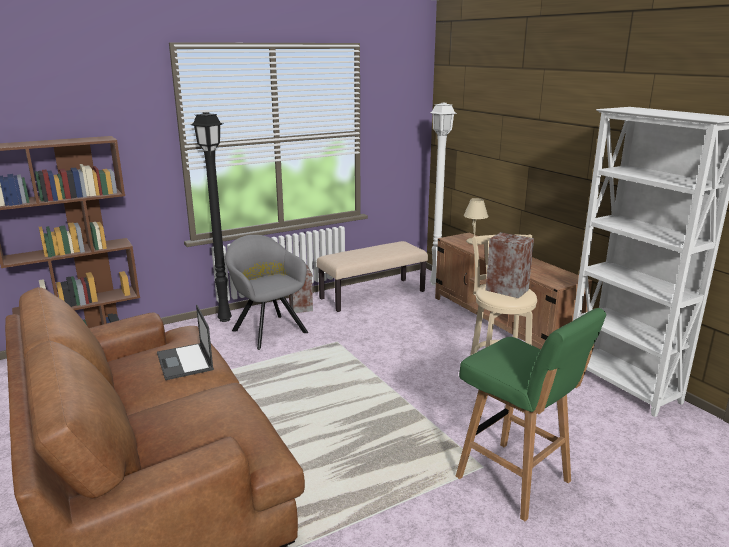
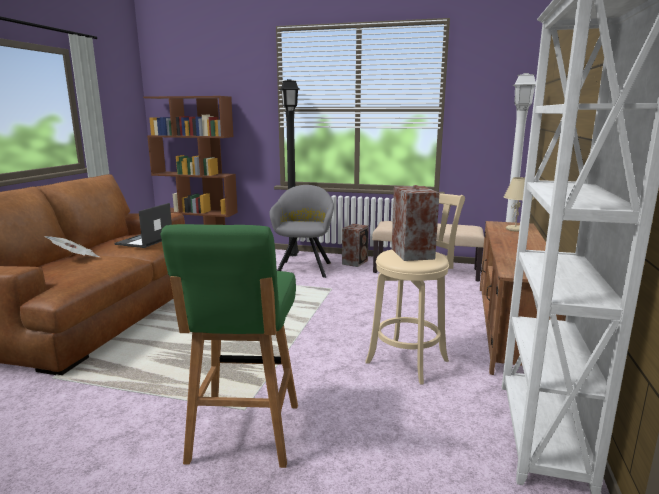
camera: 45 degrees right, 5 degrees down
(178, 415) = (75, 258): none -> newspaper

